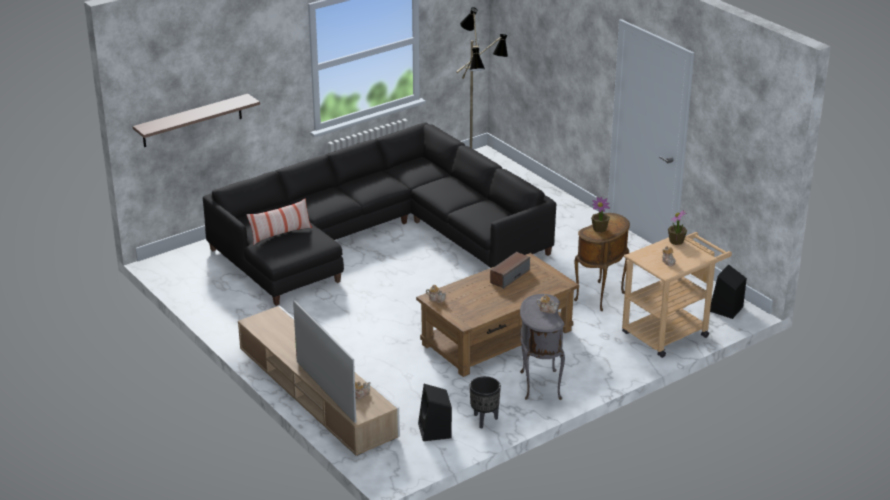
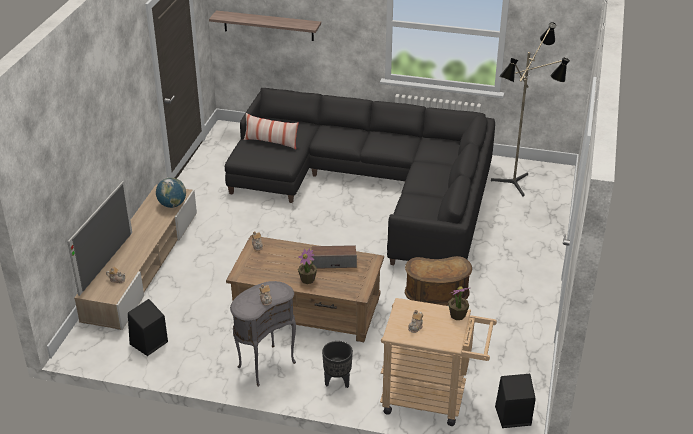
camera: 50 degrees right, 5 degrees up
(286, 325) = (172, 205): none -> globe
(484, 420) = (187, 360): black planter -> black planter (337, 381)
(600, 229) = (431, 266): potted plant -> potted plant (307, 279)

